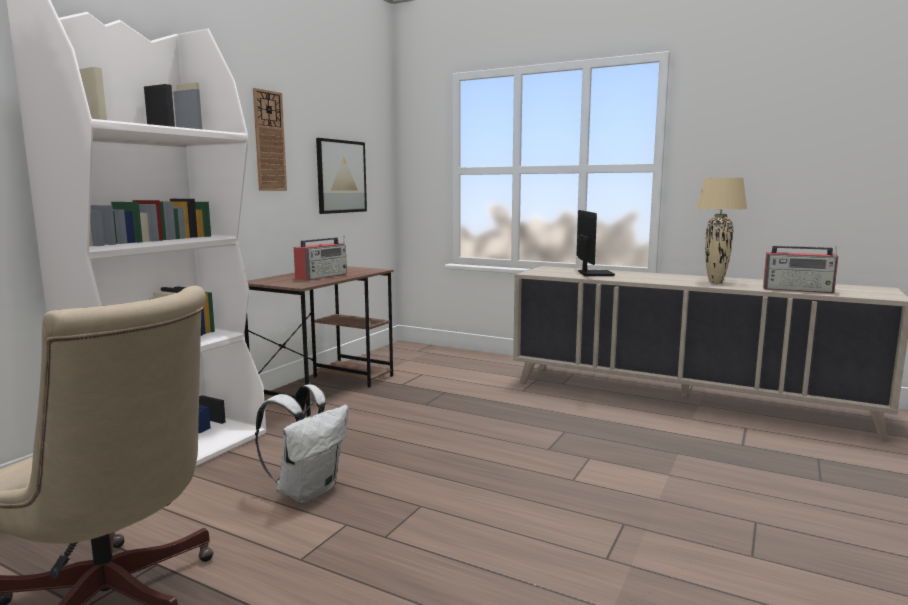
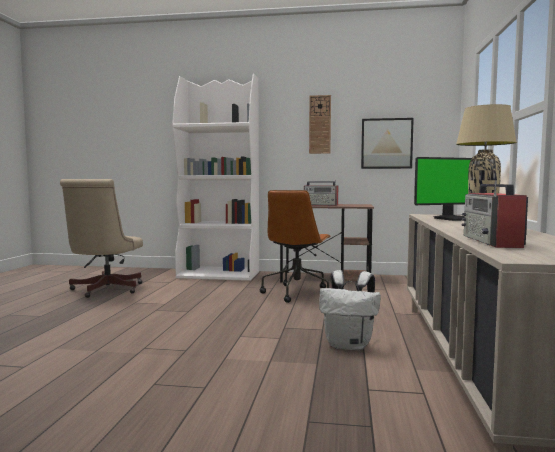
camera: 70 degrees right, 5 degrees down
(307, 490) = (194, 294): white backpack -> white backpack (349, 345)
(388, 416) = (297, 293): none -> brown office chair

